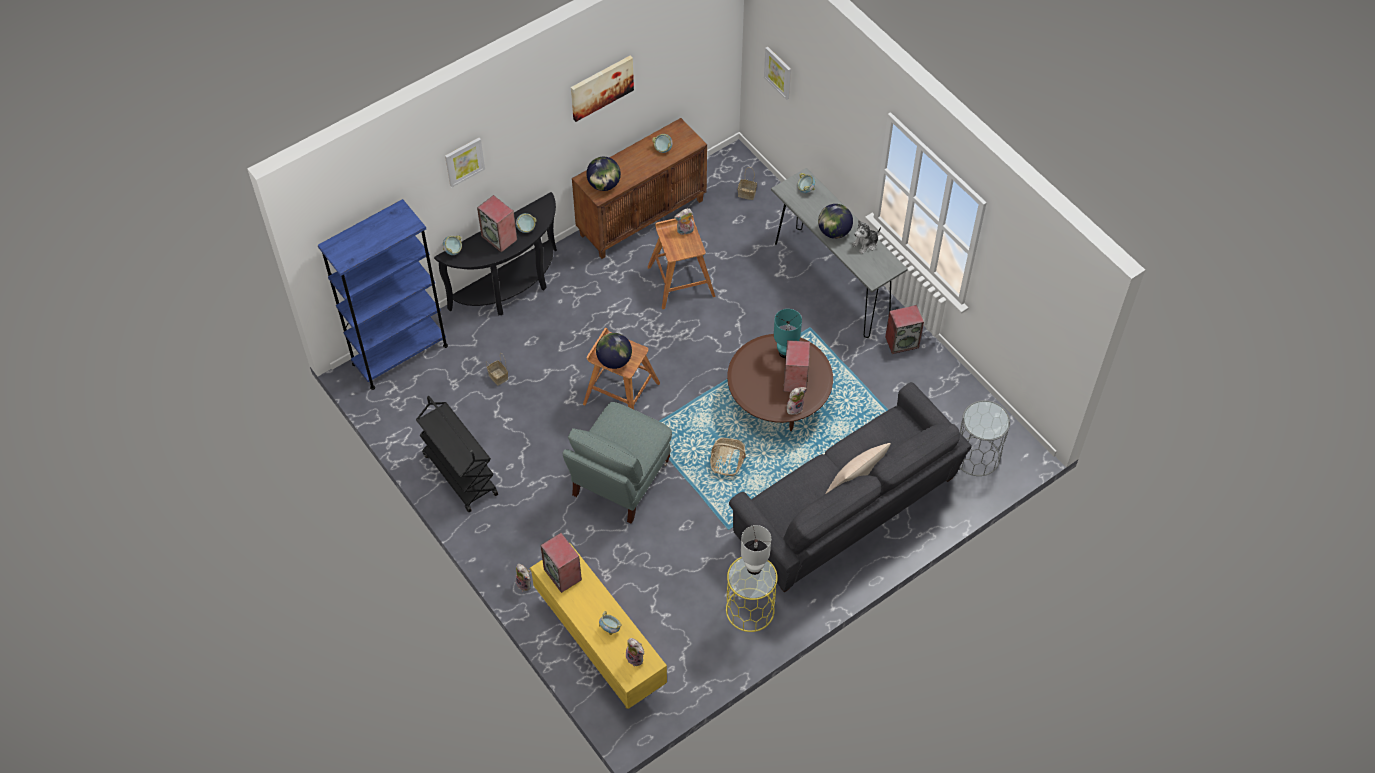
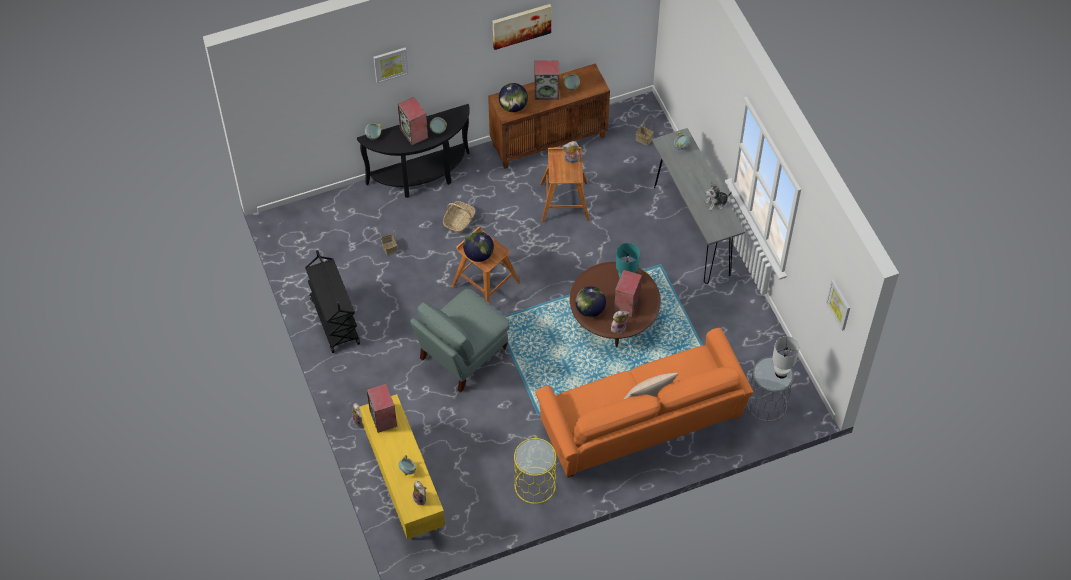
camera: 15 degrees right, 0 degrees up
(400, 354) = (316, 212): blue bookcase -> none
(727, 461) = (555, 360): basket -> basket (459, 221)
(753, 568) = (538, 449): white table lamp -> white table lamp (780, 373)
(778, 72) = (679, 42): picture -> picture (839, 304)
(834, 231) = (692, 187): globe -> globe (590, 310)
(848, 512) = (643, 425): grey sofa -> orange sofa
(902, 342) = (735, 293): speaker -> speaker (547, 92)

